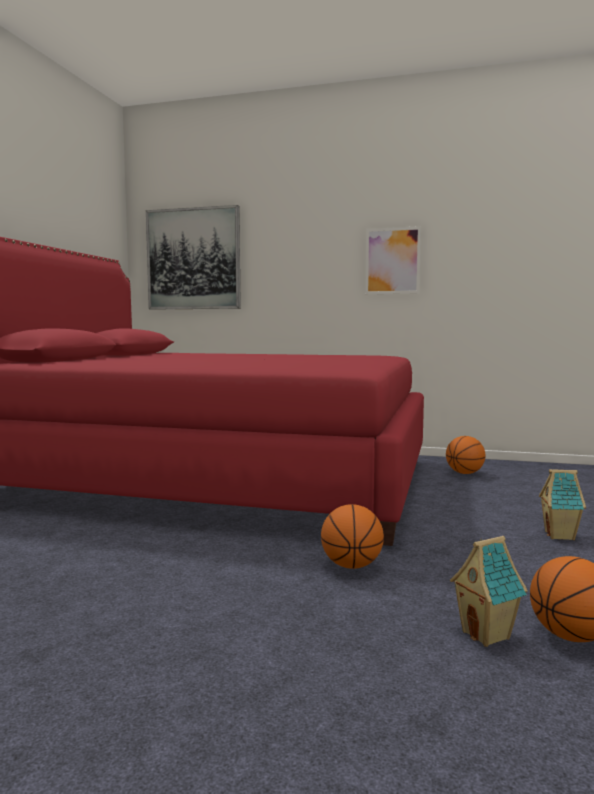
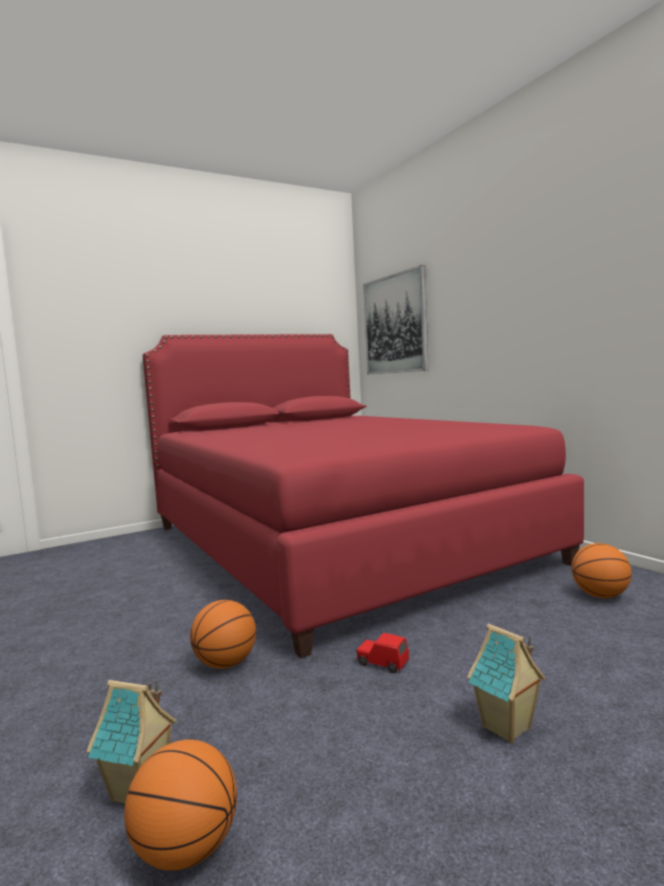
camera: 45 degrees right, 0 degrees up
(392, 261) = (564, 302): picture -> none
(444, 532) = (382, 663): none -> red toy car

